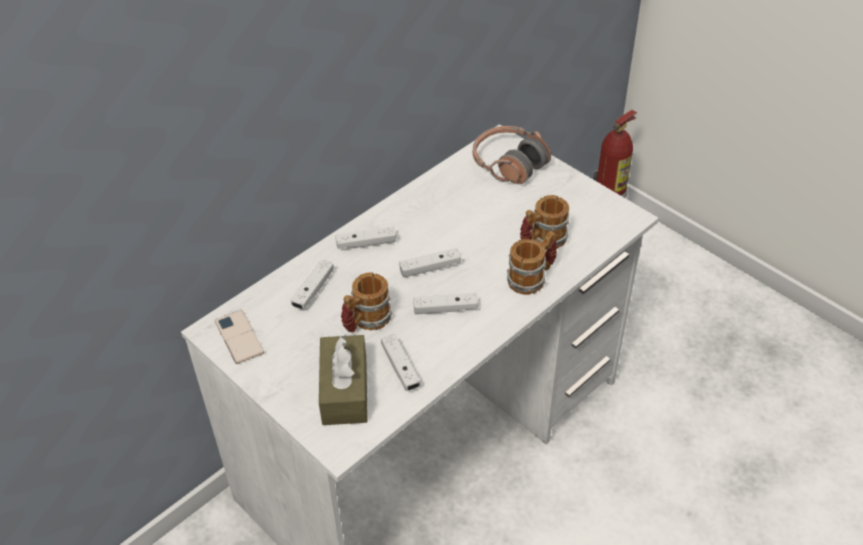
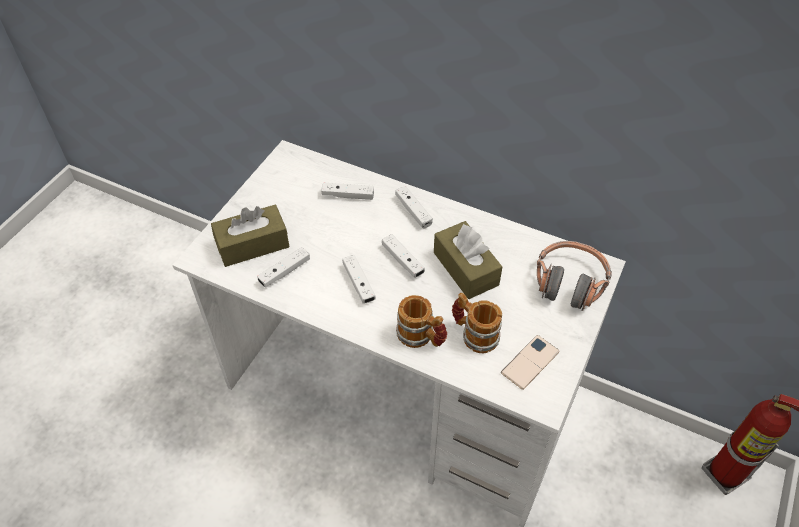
camera: 70 degrees right, 5 degrees up
(239, 337) = (286, 170): phone -> phone (530, 362)
(366, 321) = (326, 236): mug -> none
(462, 225) = (465, 268): none -> brown tissue box

